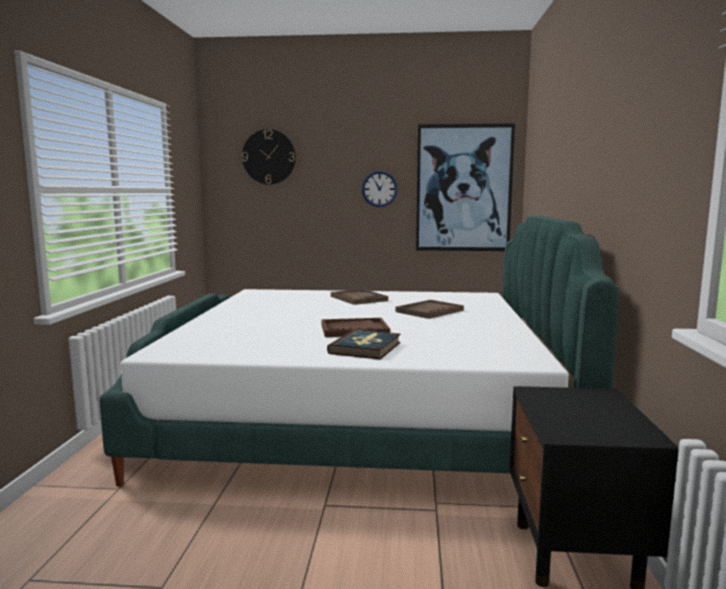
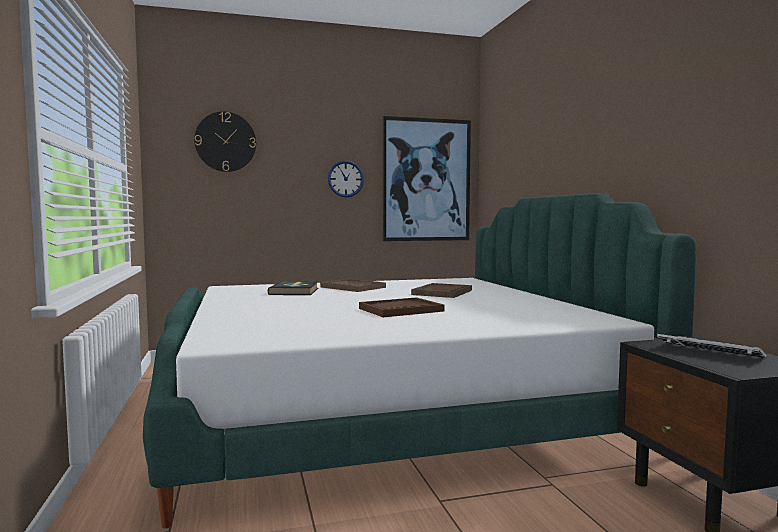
camera: 20 degrees left, 5 degrees down
(366, 348) = (443, 322): book -> book (294, 291)
(580, 410) = (709, 353): none -> keyboard

